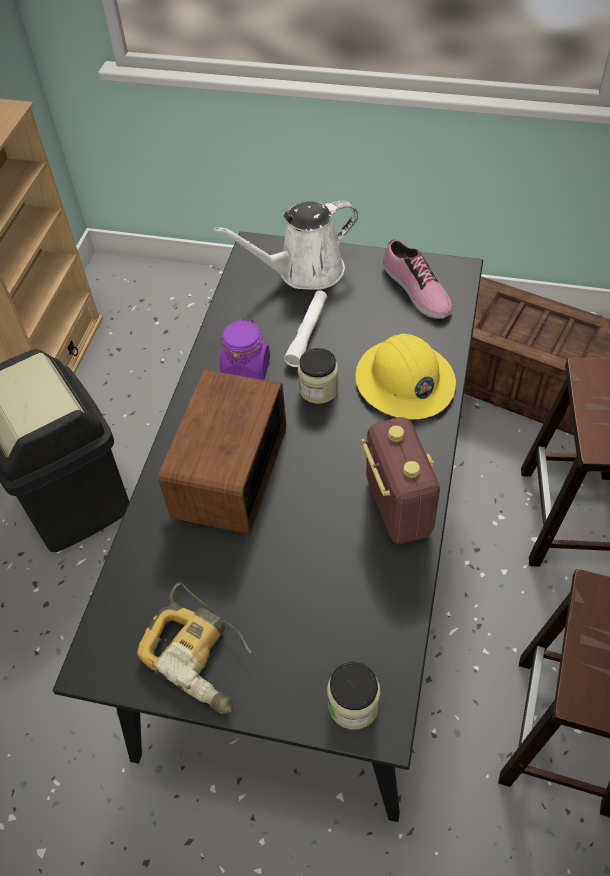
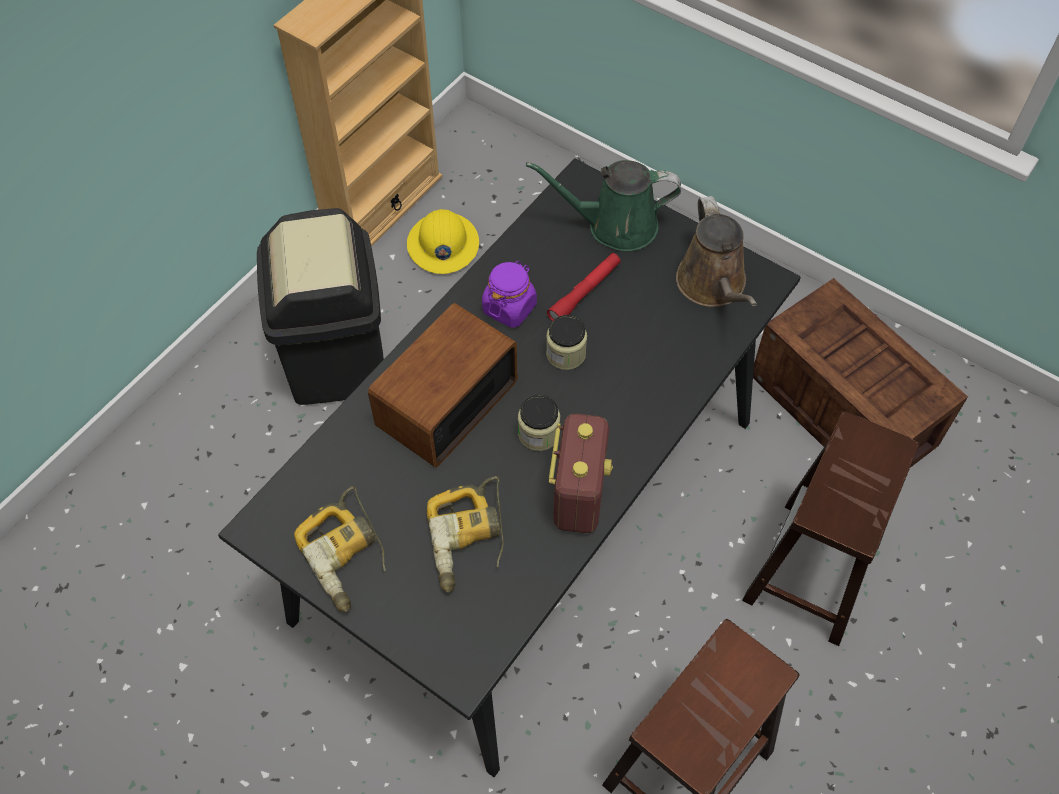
camera: 20 degrees right, 5 degrees up
(304, 271) = (615, 225): white watering can -> green watering can
(307, 333) = (584, 292): white flashlight -> red flashlight
(316, 589) = (469, 539): none -> power drill
(353, 704) = (449, 649): jar -> jar (538, 433)
(404, 382) = (650, 377): yellow hard hat -> yellow hard hat (442, 244)
(415, 290) = (713, 285): shoe -> brown watering can

